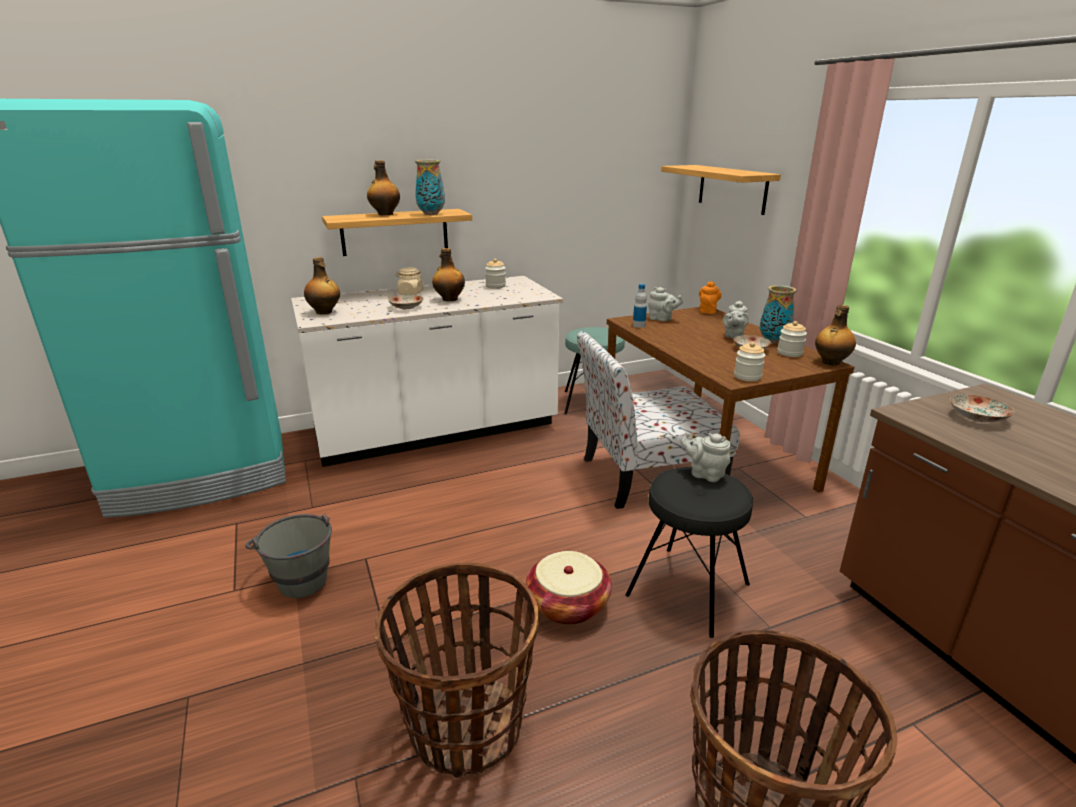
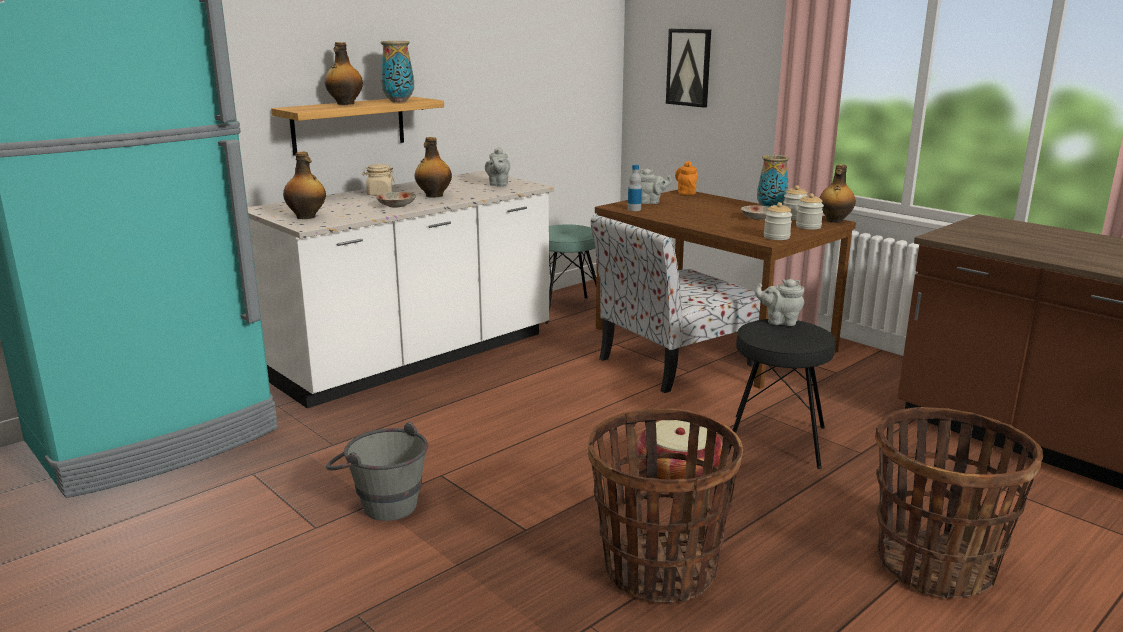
camera: 20 degrees left, 5 degrees down
(495, 286) = (466, 181): jar -> jar (808, 227)
(732, 188) = (689, 67): shelf -> picture
(733, 336) = (732, 210): grey teapot -> grey teapot (498, 184)
(977, 417) = (992, 234): plate -> none

